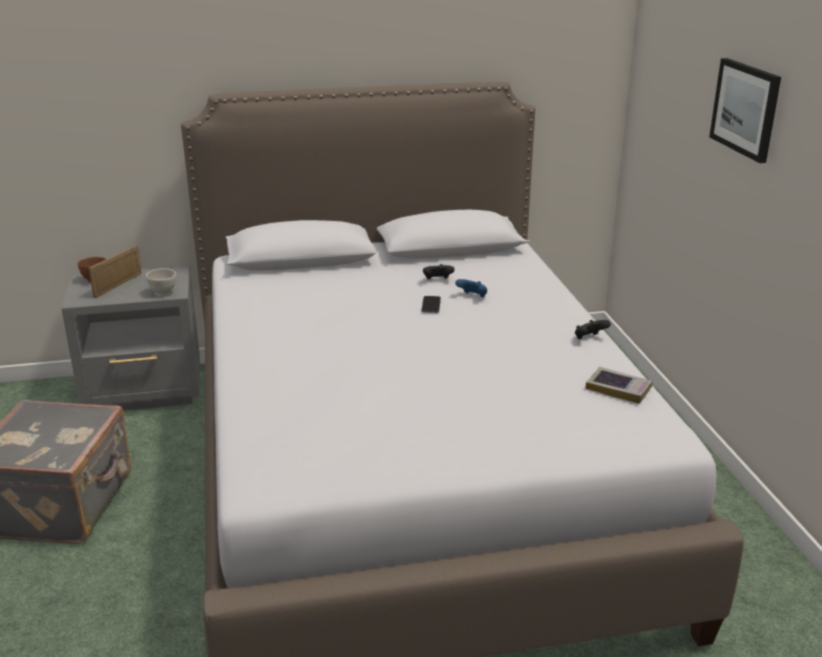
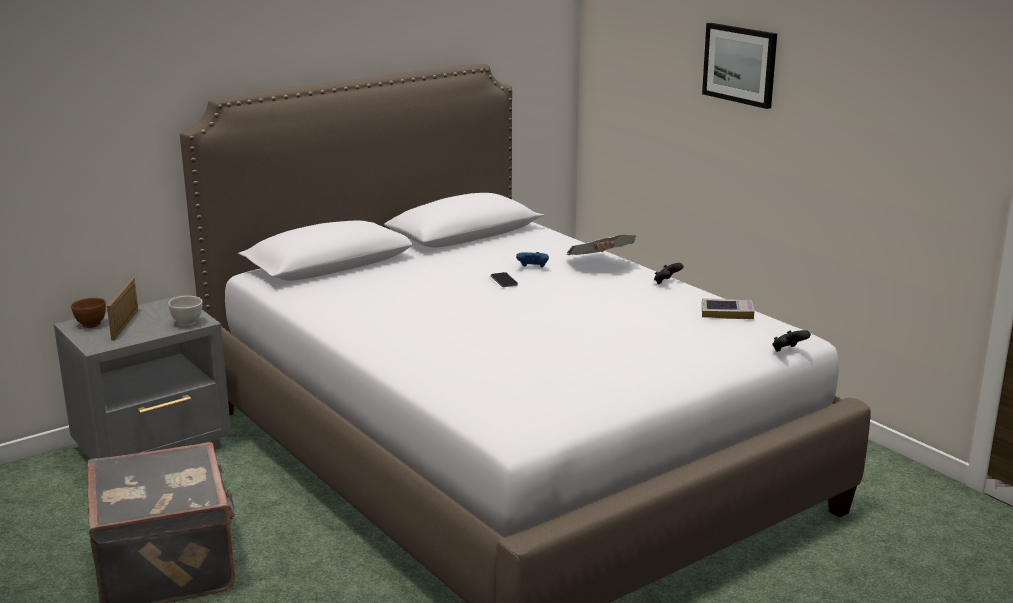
camera: 25 degrees left, 5 degrees down
(437, 280) = (485, 261): black game controller -> black game controller (788, 351)
(543, 304) = (600, 264): none -> newspaper

